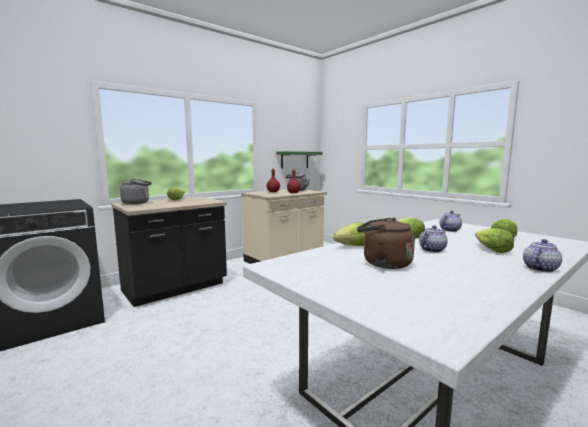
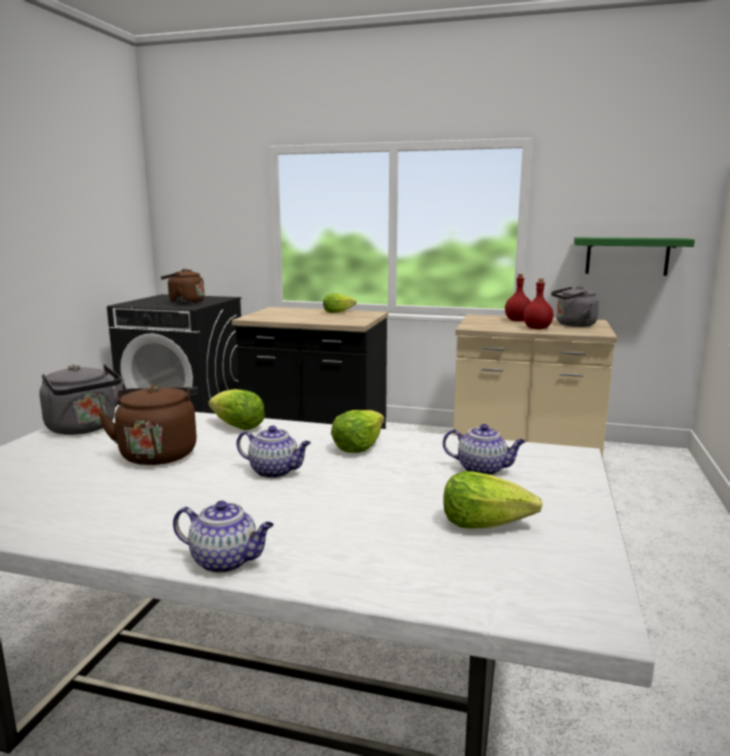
camera: 55 degrees right, 5 degrees up
(52, 206) = (184, 303): none -> brown kettle
(137, 203) = (285, 310): grey kettle -> grey kettle (84, 428)
(491, 250) = (335, 515): lettuce -> none

